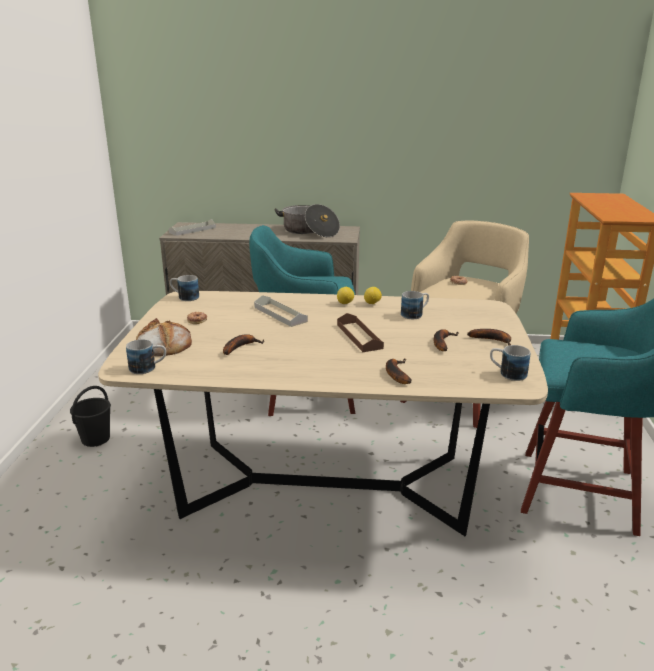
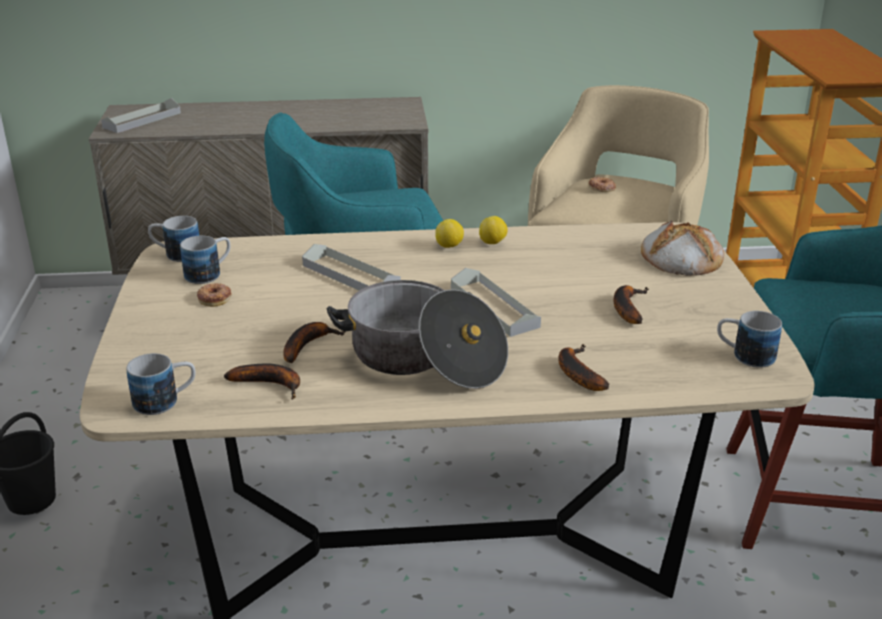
camera: 10 degrees left, 5 degrees up
(163, 344) = (173, 351): bread -> bread (680, 258)
(309, 231) = (342, 111): cooking pot -> cooking pot (423, 359)
(359, 336) = (494, 307): brown tray -> grey tray
(415, 314) = (567, 258): mug -> mug (209, 273)
(493, 340) = (702, 296): banana -> banana (271, 384)

